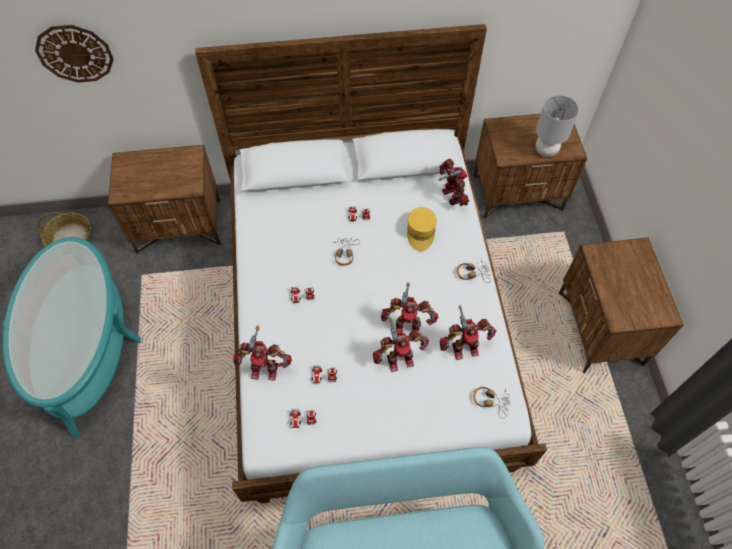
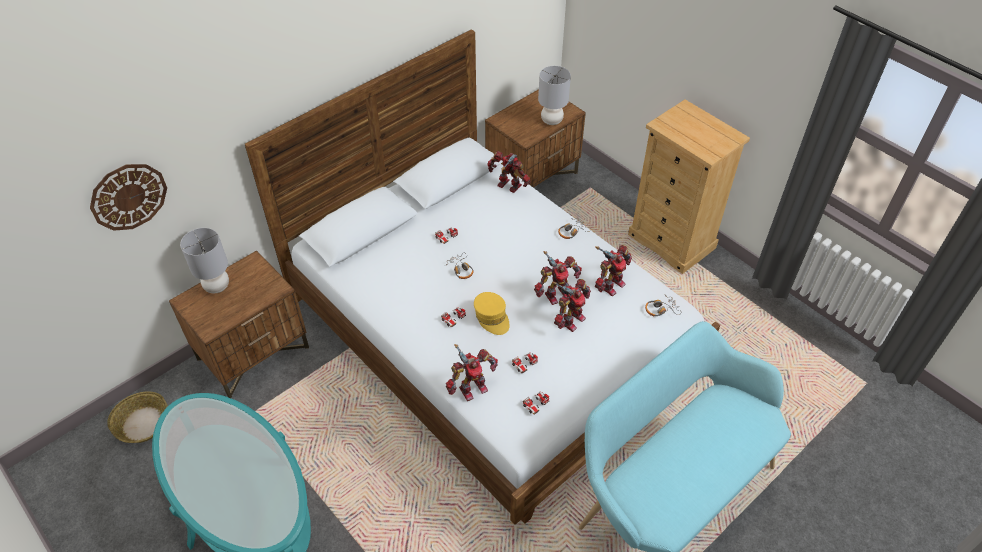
camera: 35 degrees left, 10 degrees down
(153, 160) = (217, 286): none -> grey table lamp
(421, 232) = (507, 223): yellow cap -> yellow cap (492, 317)
(600, 329) = (672, 241): brown nightstand -> beige dresser

